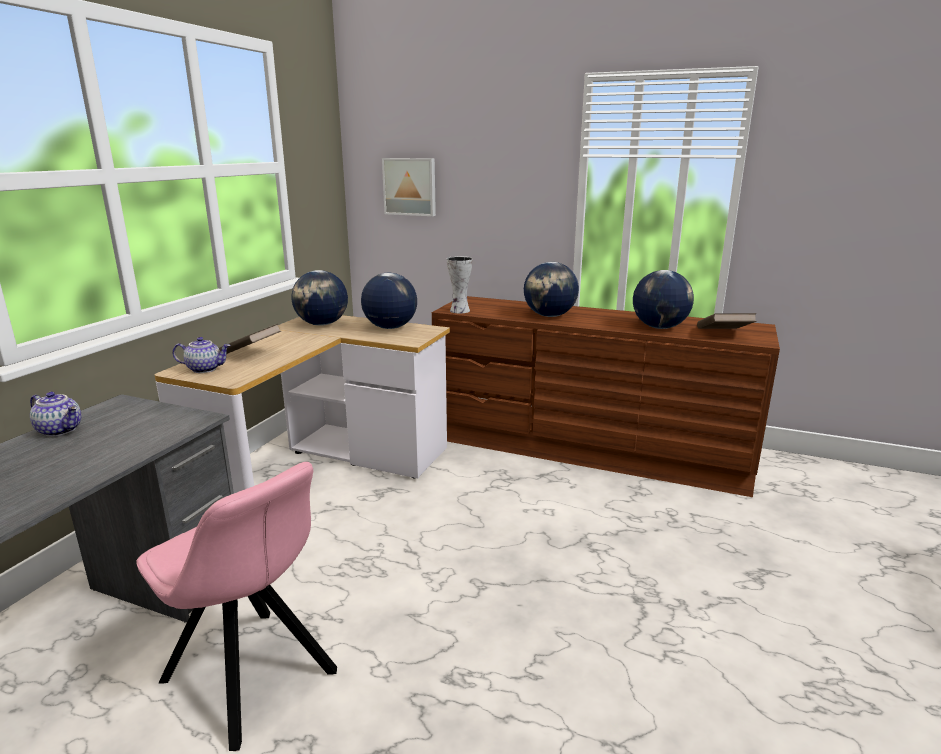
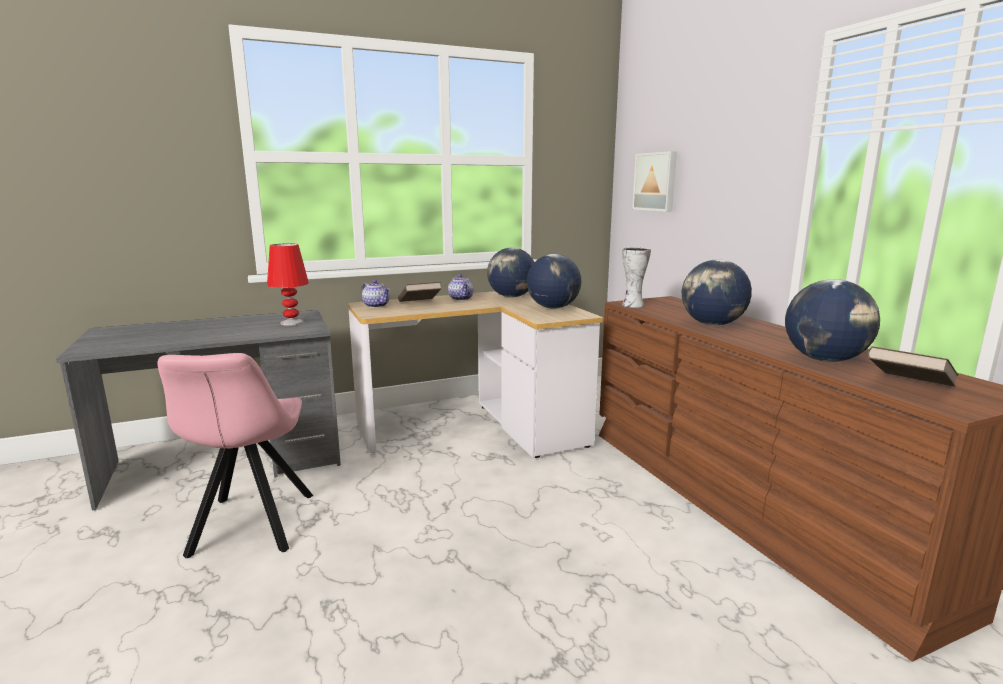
camera: 45 degrees right, 5 degrees down
(61, 430) = (254, 318): teapot -> teapot (461, 299)
(141, 419) = (292, 323): none -> red table lamp

